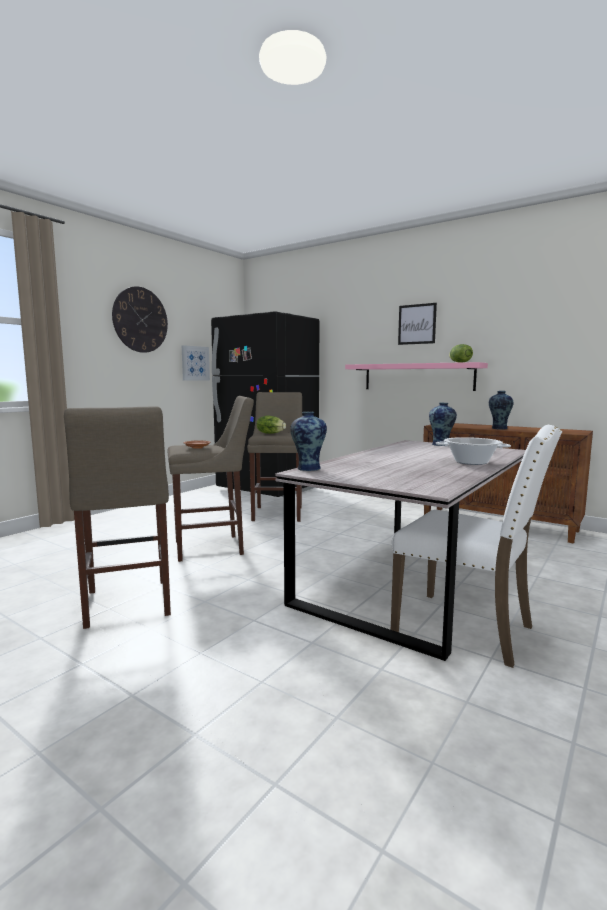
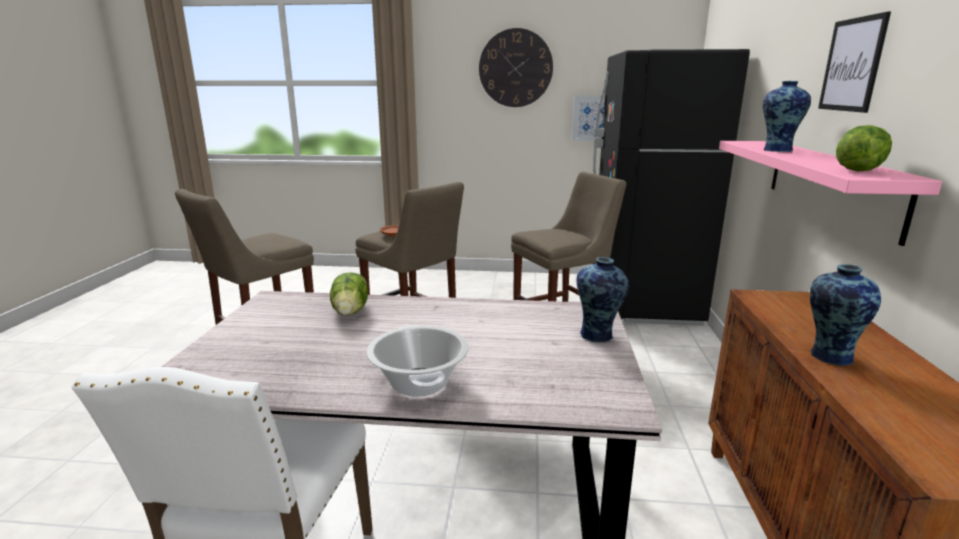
camera: 60 degrees right, 10 degrees up
(270, 433) = (545, 233): lettuce -> lettuce (351, 311)
(308, 468) = (293, 297): vase -> vase (778, 150)

